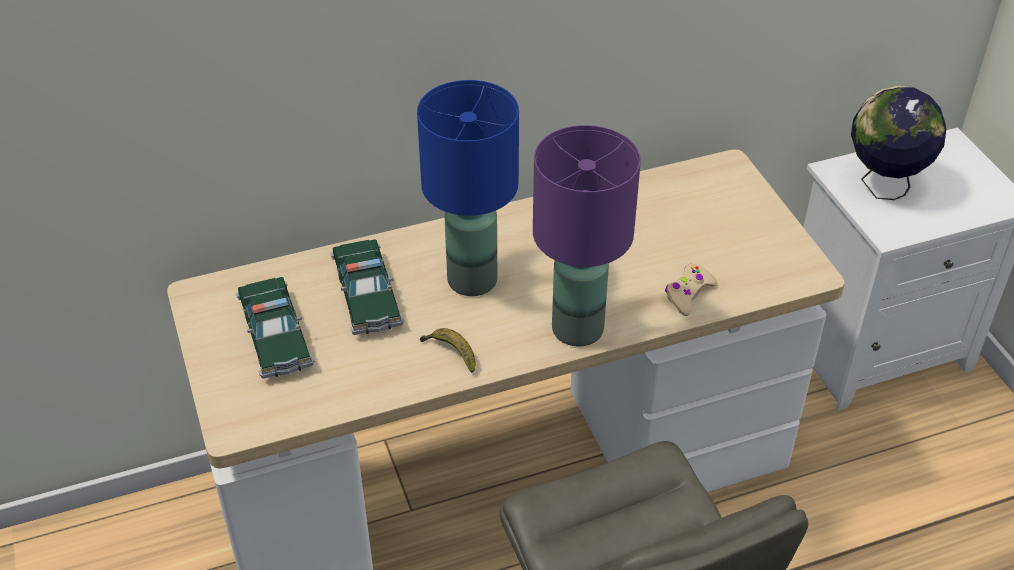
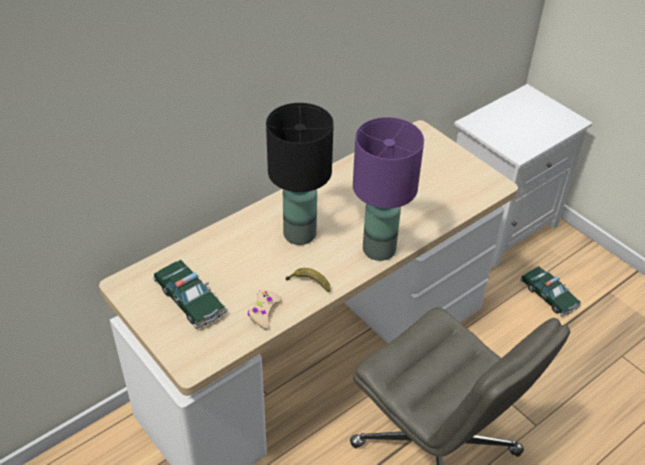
camera: 20 degrees left, 0 degrees up
(367, 296) = (237, 260): toy car -> toy car (548, 295)
(471, 280) = (299, 234): blue table lamp -> black table lamp
(688, 294) = (434, 213): beige game controller -> beige game controller (264, 312)
(883, 186) = (503, 126): globe -> none

